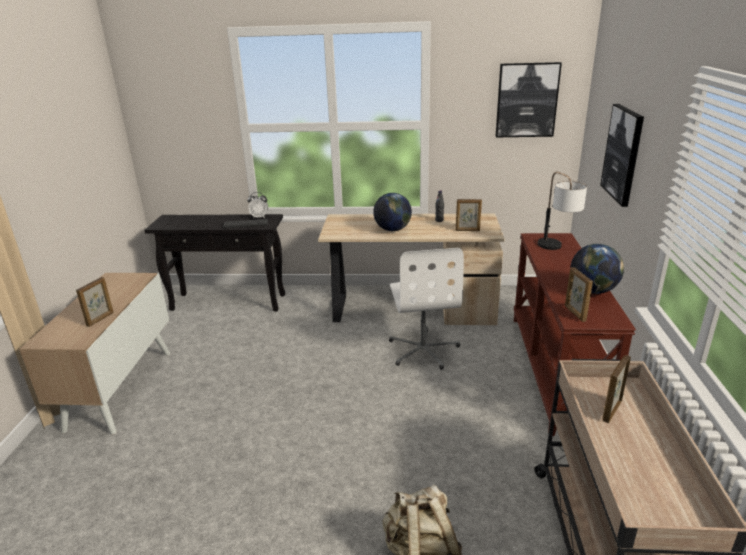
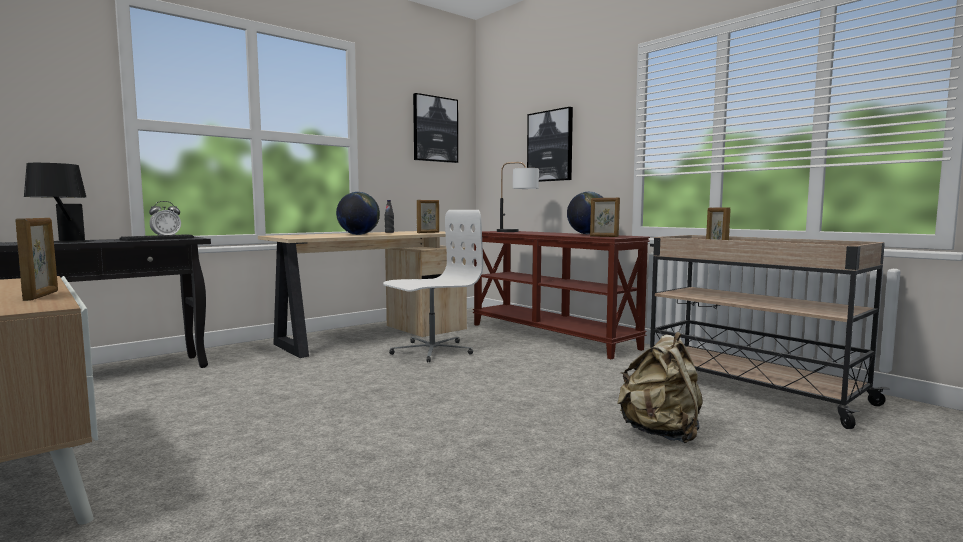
camera: 45 degrees left, 20 degrees down
(195, 223) = (61, 242): none -> black table lamp
(423, 350) = (431, 350): white office chair -> white office chair turned 75 degrees counterclockwise

